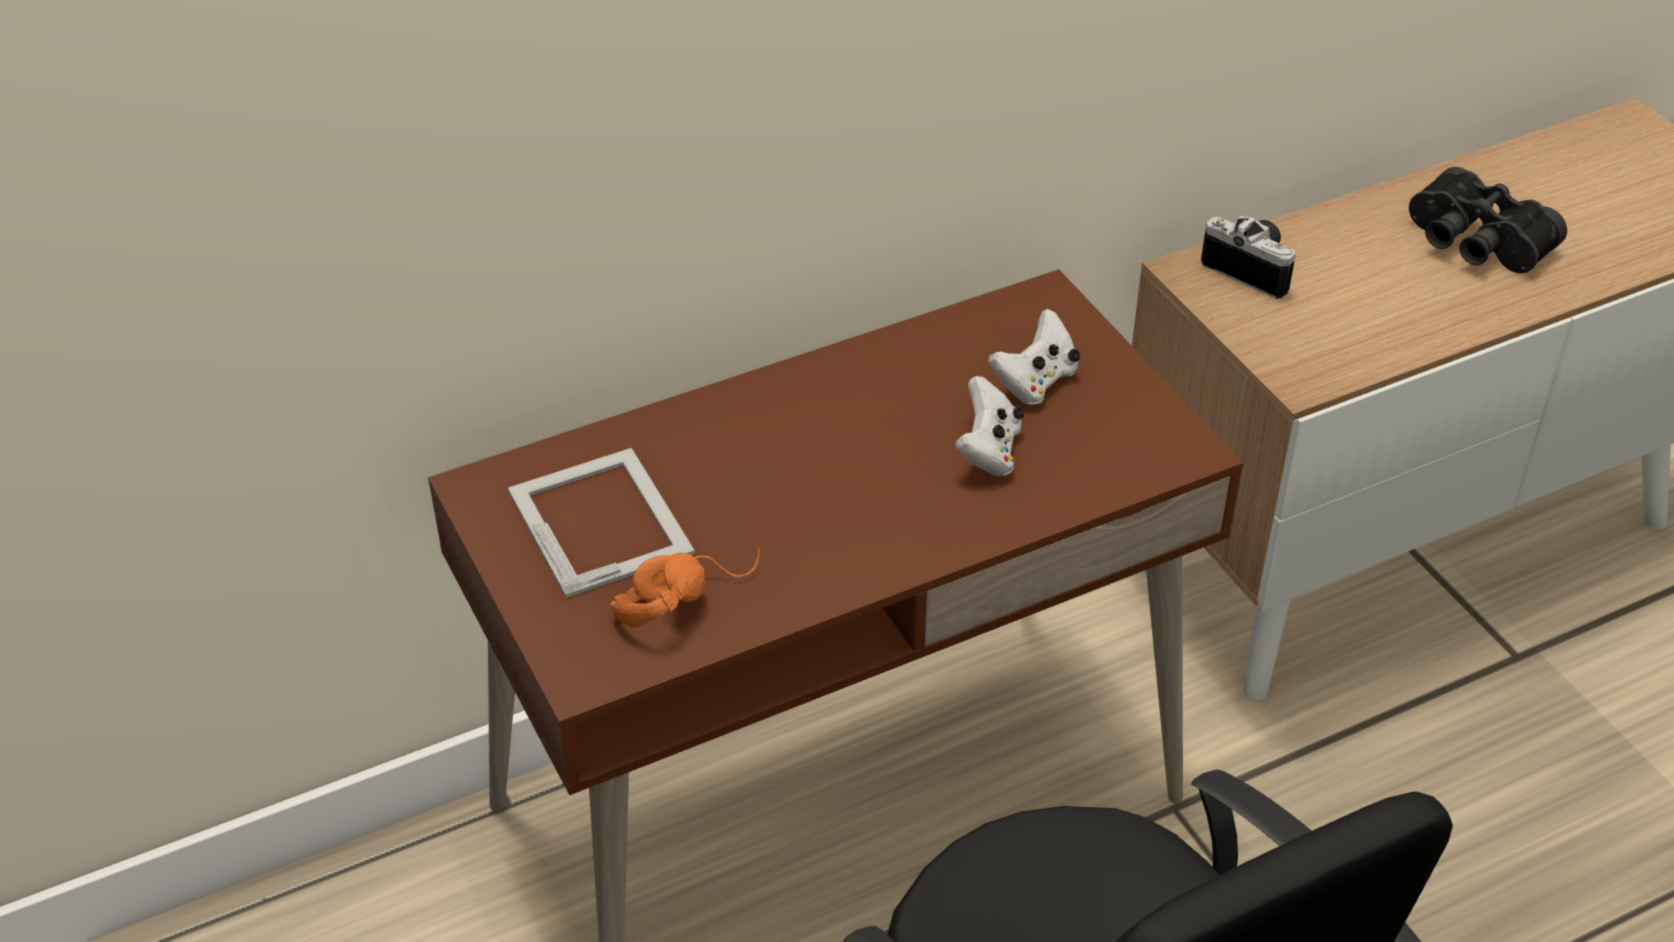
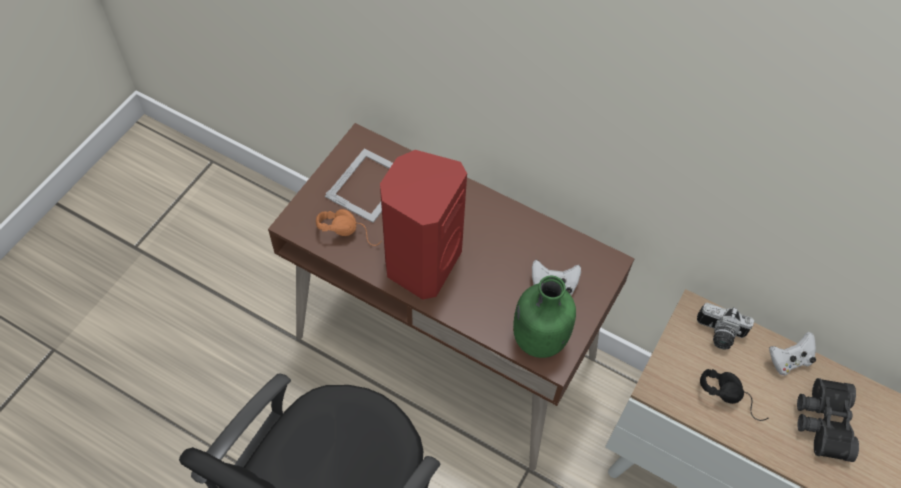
camera: 55 degrees right, 15 degrees up
(846, 526) = (421, 263): none -> red speaker
(988, 451) = (498, 289): white game controller -> white game controller (789, 360)
(1127, 449) = (538, 338): none -> green bottle
(1253, 268) = (719, 334): camera -> camera turned 105 degrees clockwise
(1371, 307) = (732, 396): none -> black headphones

